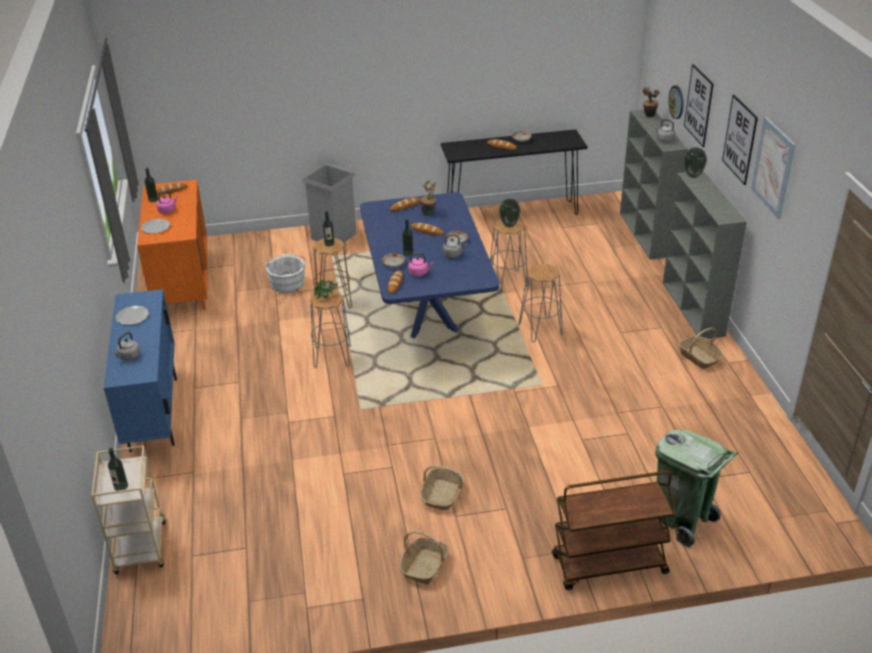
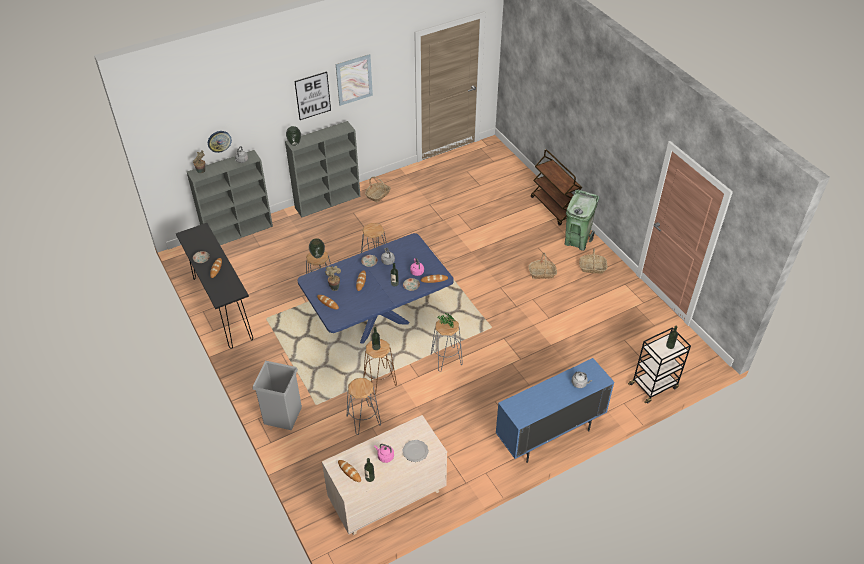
camera: 110 degrees left, 10 degrees up
(133, 316) = (538, 403): plate -> none
(141, 549) = (653, 386): beige cart -> black cart
(183, 282) = (387, 498): orange dresser -> beige dresser
(288, 282) = (363, 420): white bucket -> grey stool
(682, 521) = (512, 189): green trash can -> green trash can (577, 241)
(698, 105) = (252, 119): picture -> none

